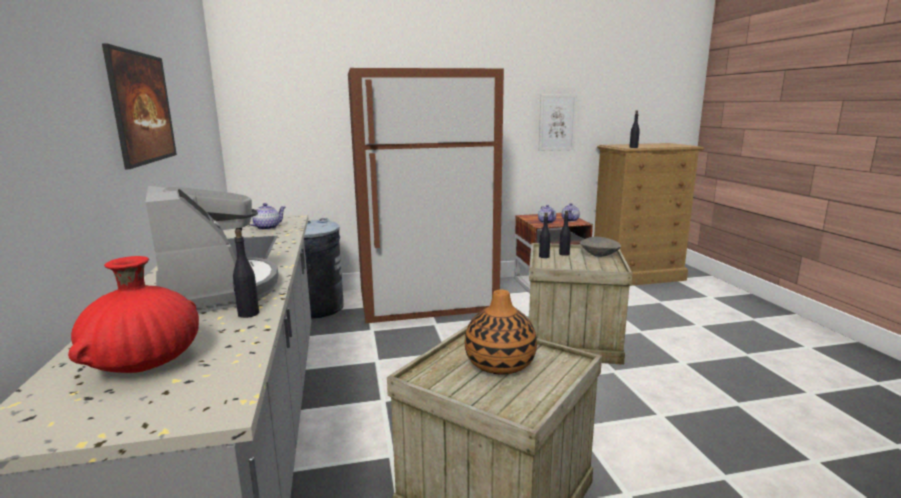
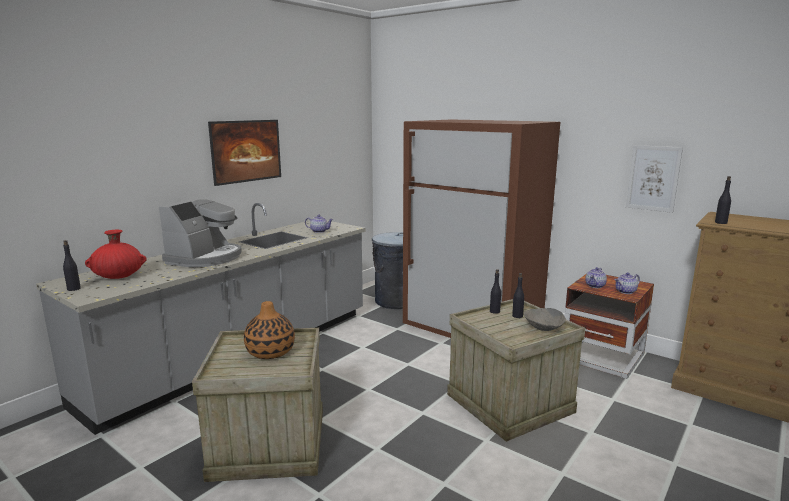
camera: 50 degrees right, 0 degrees up
(248, 314) = (182, 271): black bottle -> black bottle (73, 289)

